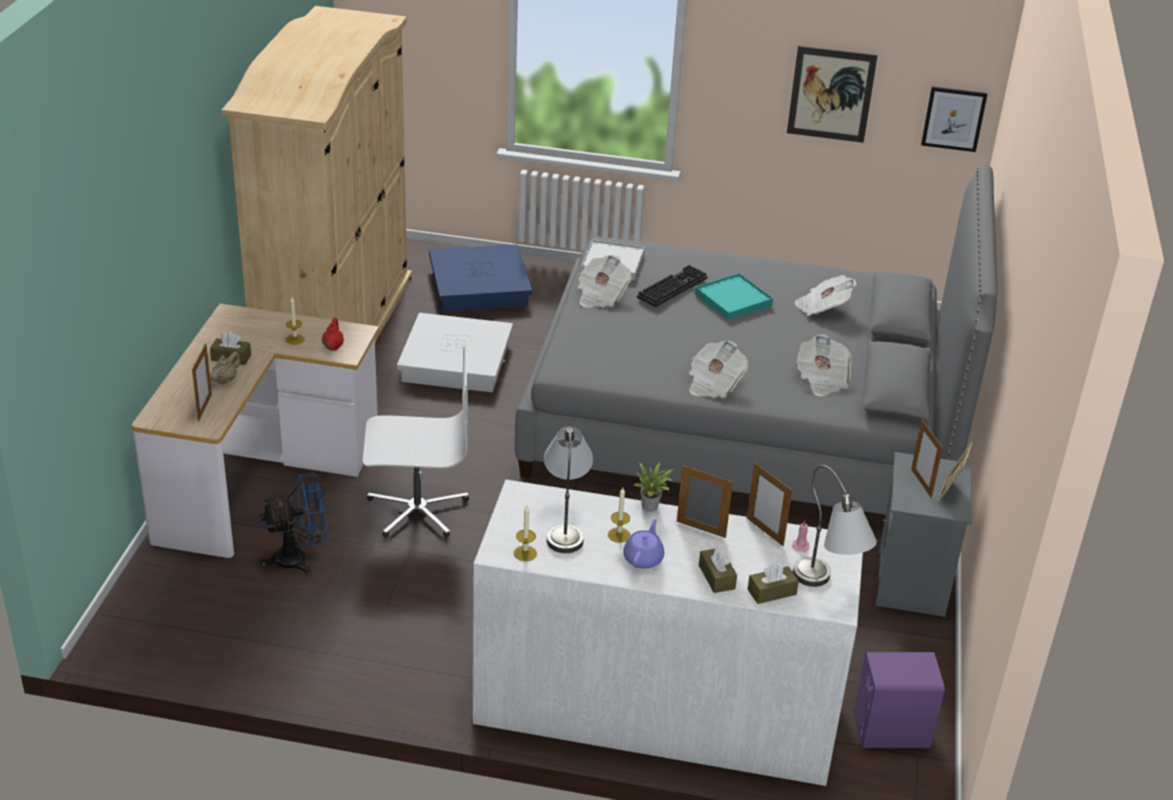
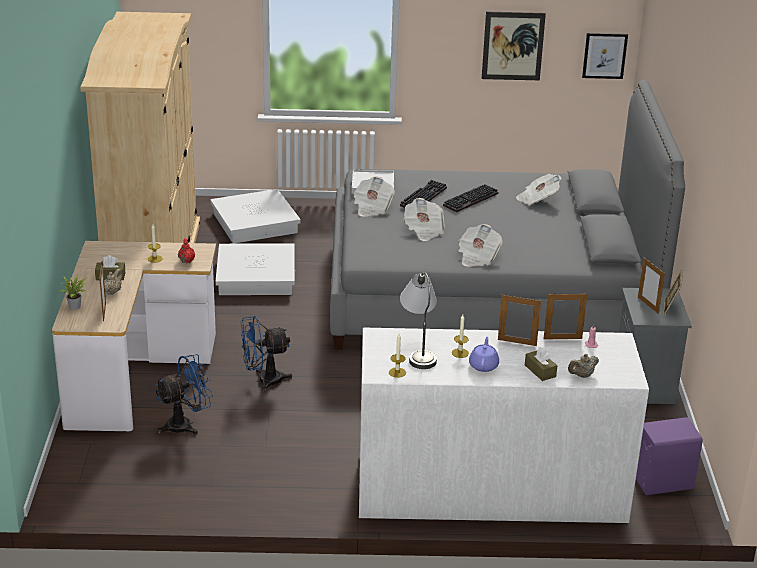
camera: 10 degrees left, 5 degrees down
(417, 509) = (263, 380): white office chair -> blue fan
(480, 286) = (255, 223): blue storage box -> white storage box
(652, 506) = (476, 332): potted plant -> potted plant (76, 306)
(733, 300) = (471, 200): turquoise tray -> keyboard
(765, 531) = (562, 339): picture frame -> picture frame turned 135 degrees clockwise
(771, 592) = (582, 375): brown tissue box -> beige teapot
(822, 379) = (554, 246): newspaper -> newspaper (424, 230)
(827, 589) = (620, 369): grey table lamp -> none

